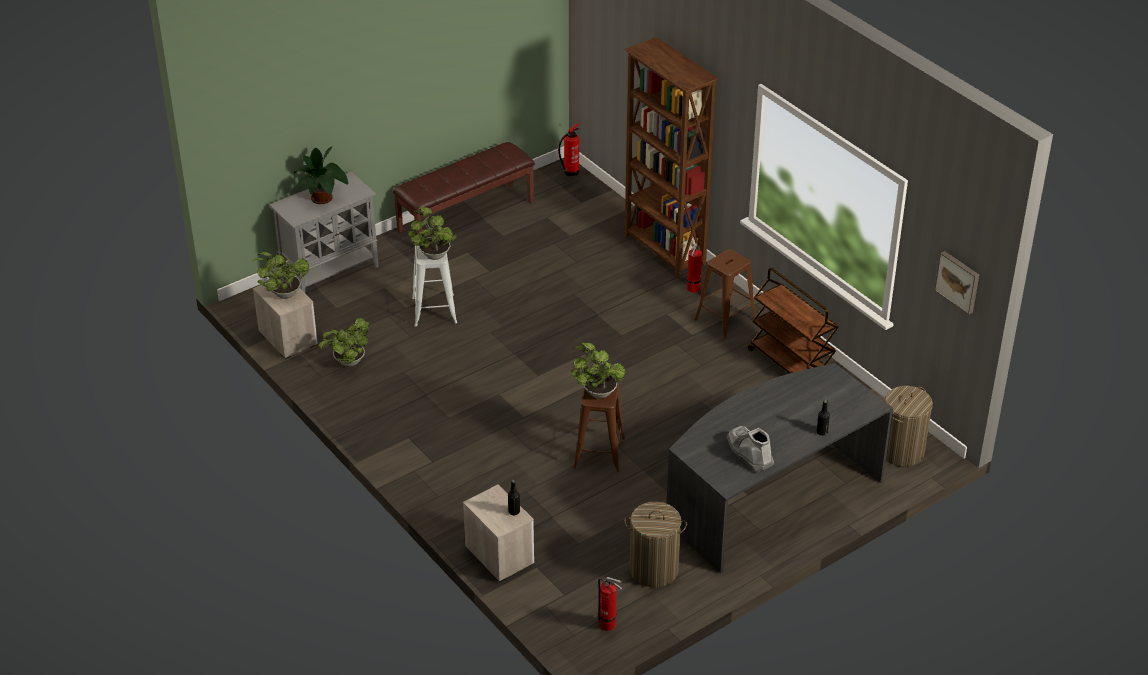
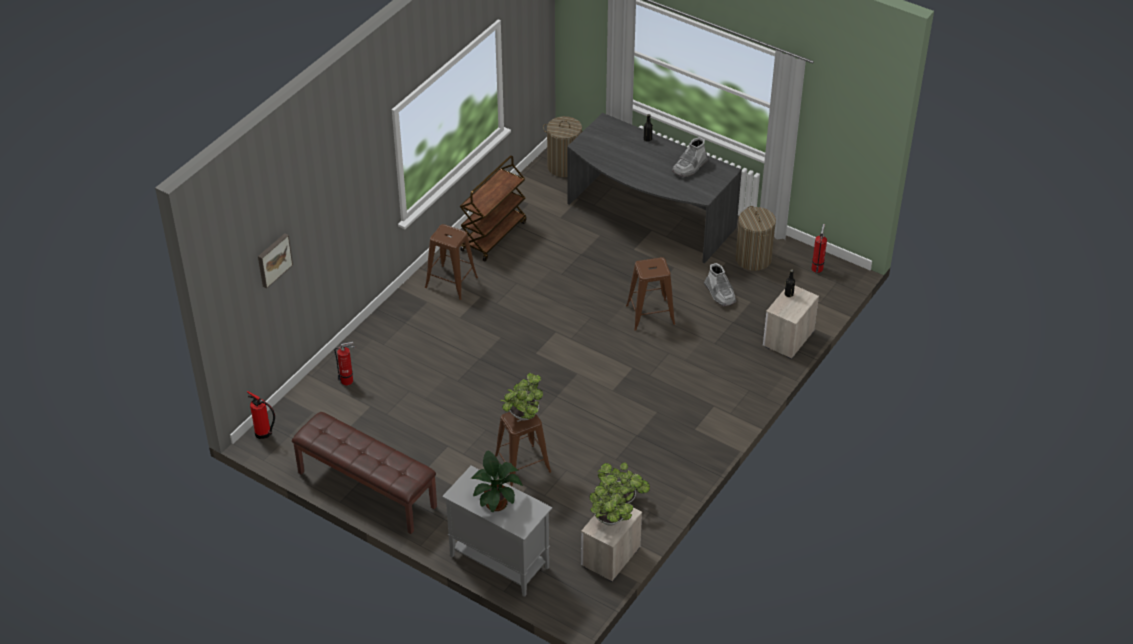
camera: 110 degrees left, 5 degrees up
(434, 310) = (522, 466): white stool -> brown stool
(597, 391) = (651, 269): potted plant -> none
(604, 520) = (720, 294): none -> grey boot
(664, 251) = (370, 339): brown bookcase -> none
(693, 289) = (419, 309): fire extinguisher -> fire extinguisher (348, 380)
(958, 281) = (538, 33): picture -> picture (273, 259)

